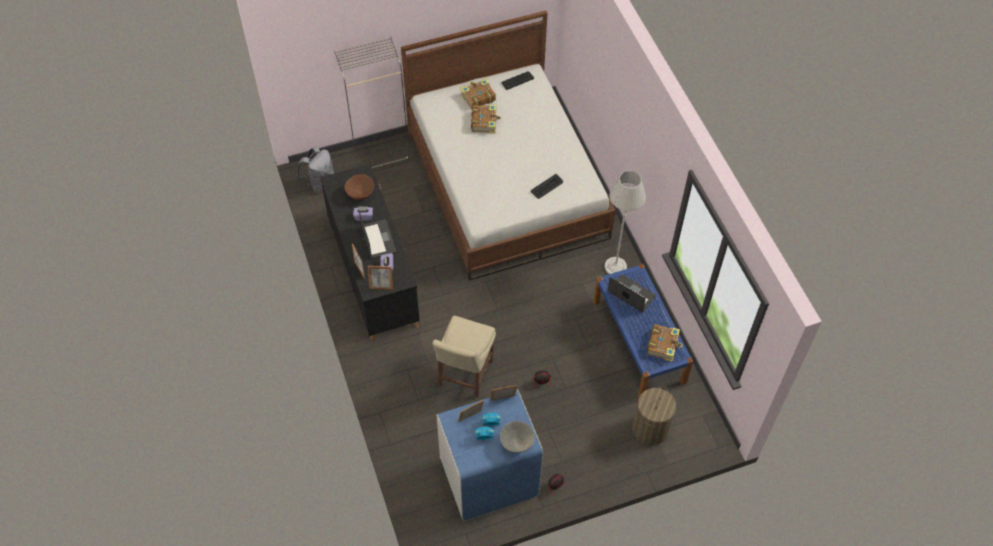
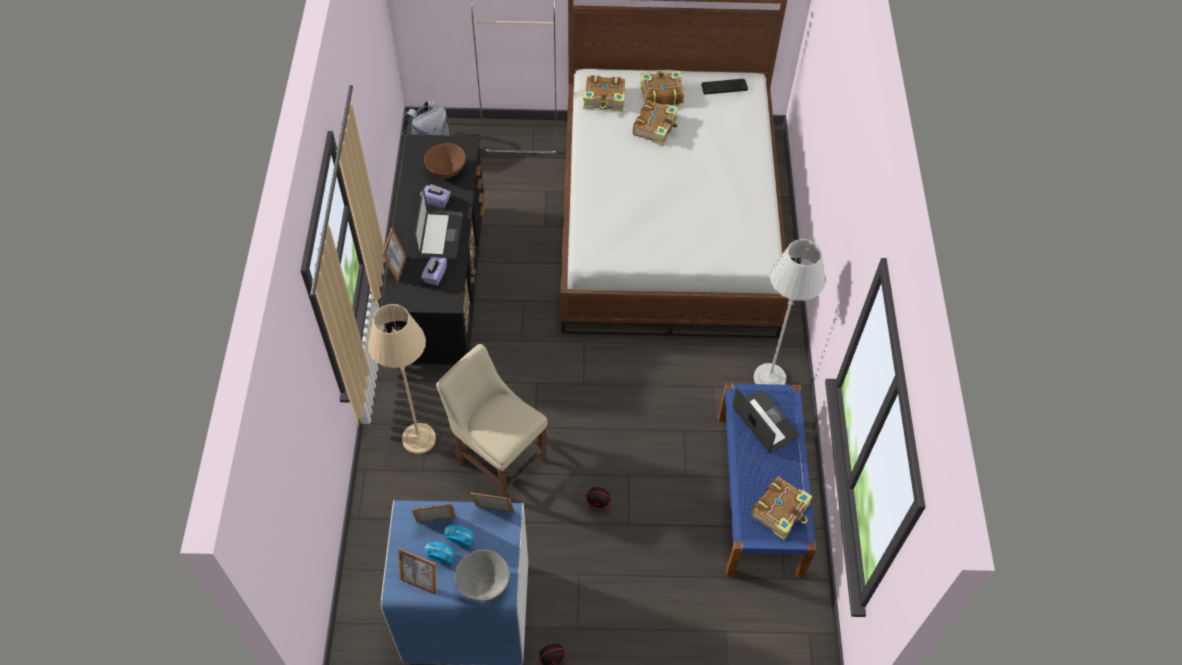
camera: 20 degrees right, 0 degrees up
(381, 286) = (415, 299): picture frame -> picture frame (420, 582)
(406, 380) = (418, 439): none -> beige floor lamp
(442, 112) = (605, 99): none -> book
(464, 375) = (498, 459): beige chair -> beige chair turned 90 degrees clockwise
(547, 186) = (702, 236): keyboard -> none
(650, 429) = (723, 625): laundry basket -> none

